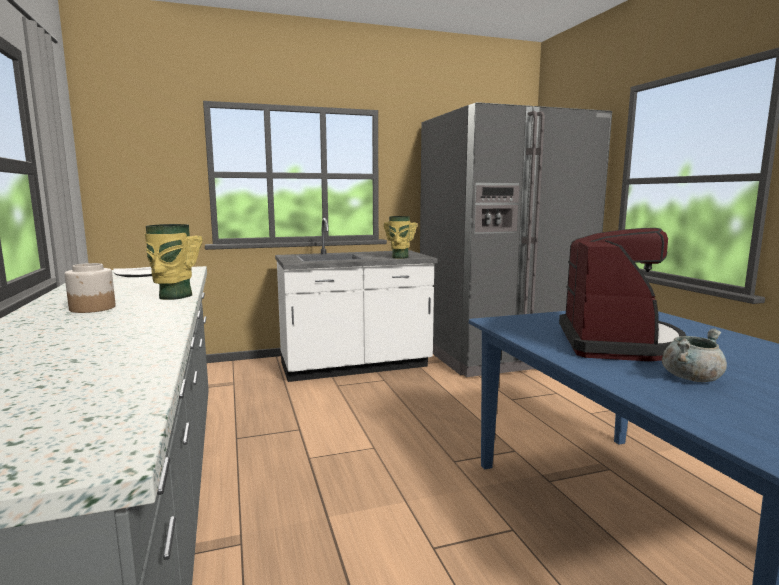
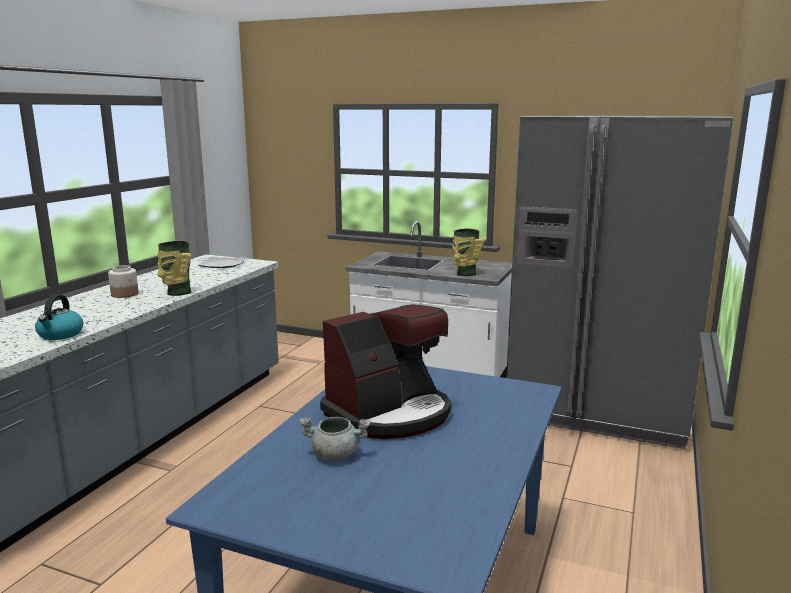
camera: 40 degrees right, 5 degrees up
(135, 355) = (60, 334): none -> kettle

